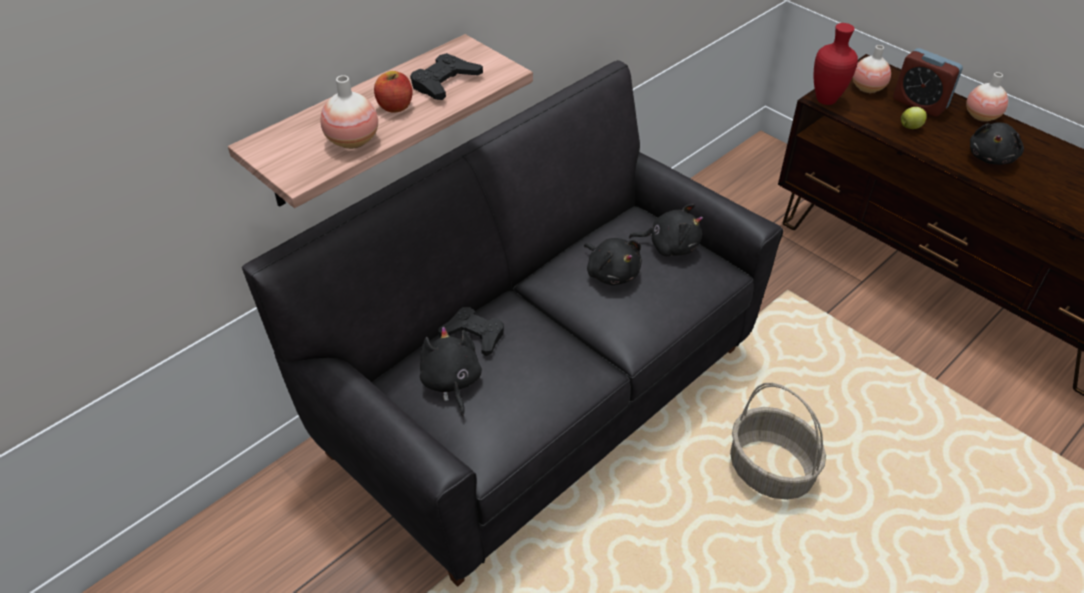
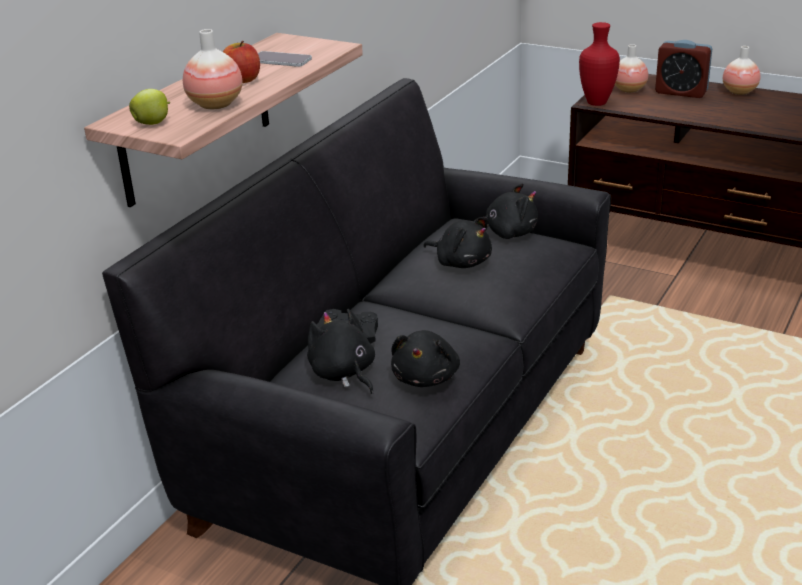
camera: 15 degrees left, 15 degrees down
(444, 82) = (281, 60): black game controller -> phone
(769, 470) = (667, 438): basket -> none
(910, 127) = (683, 108): apple -> apple (153, 123)
(991, 157) = (765, 115): black plush toy -> black plush toy (426, 377)

